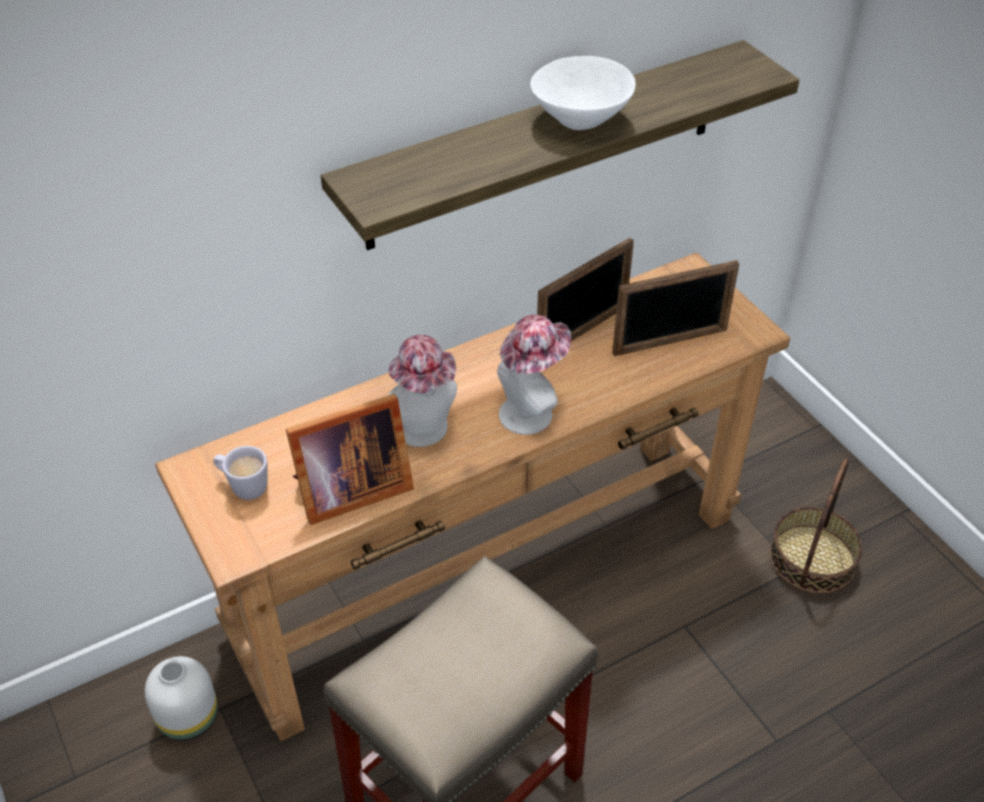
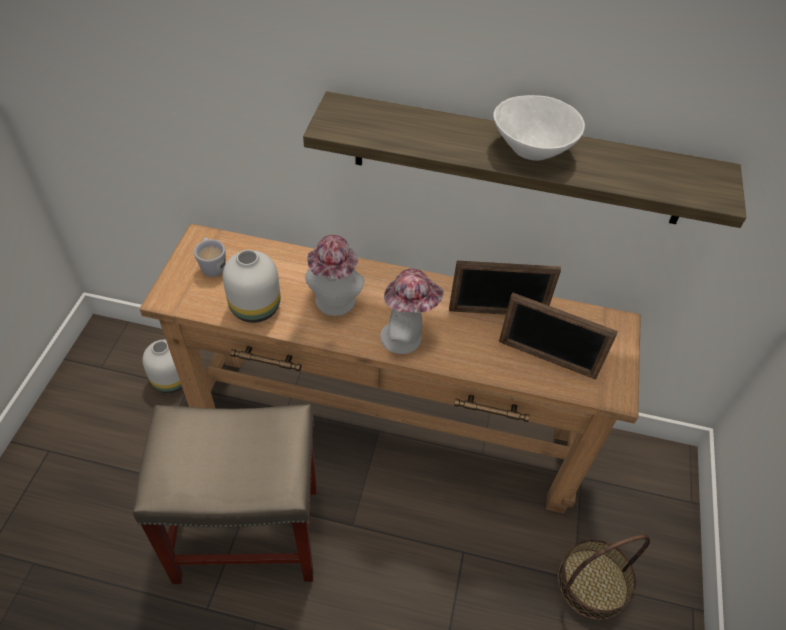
camera: 40 degrees right, 5 degrees up
(348, 490) = (257, 307): picture frame -> white vase

